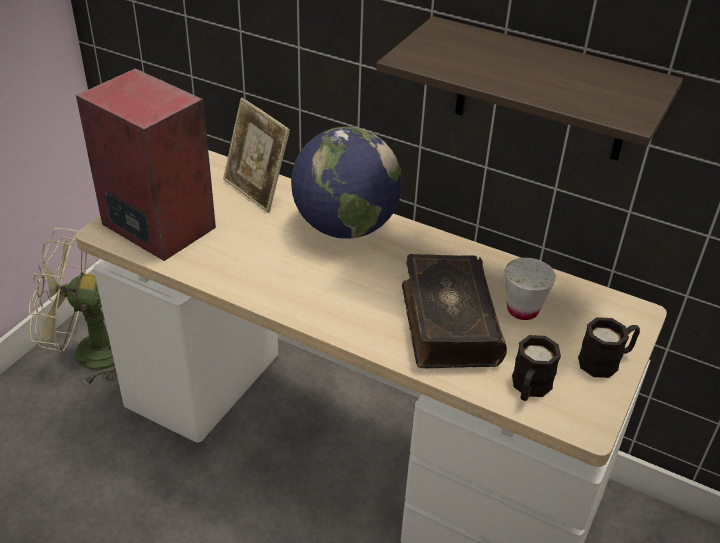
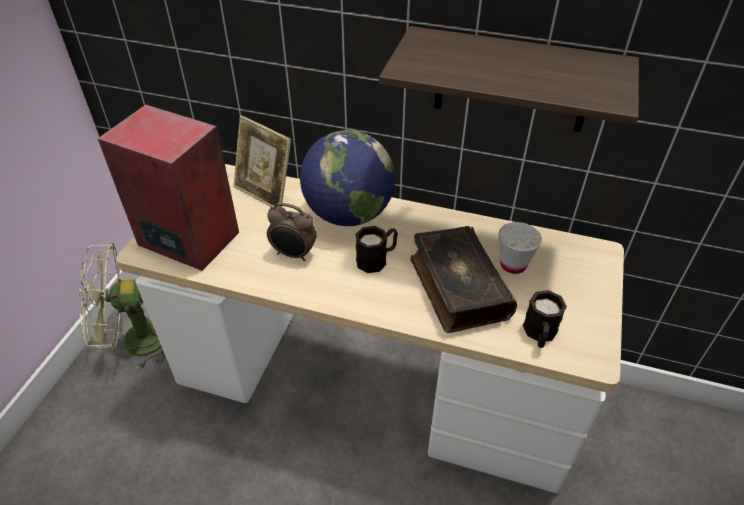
camera: 10 degrees left, 5 degrees up
(270, 259) = (293, 254): none -> alarm clock
(605, 361) = (591, 299): black mug -> black mug (377, 259)

